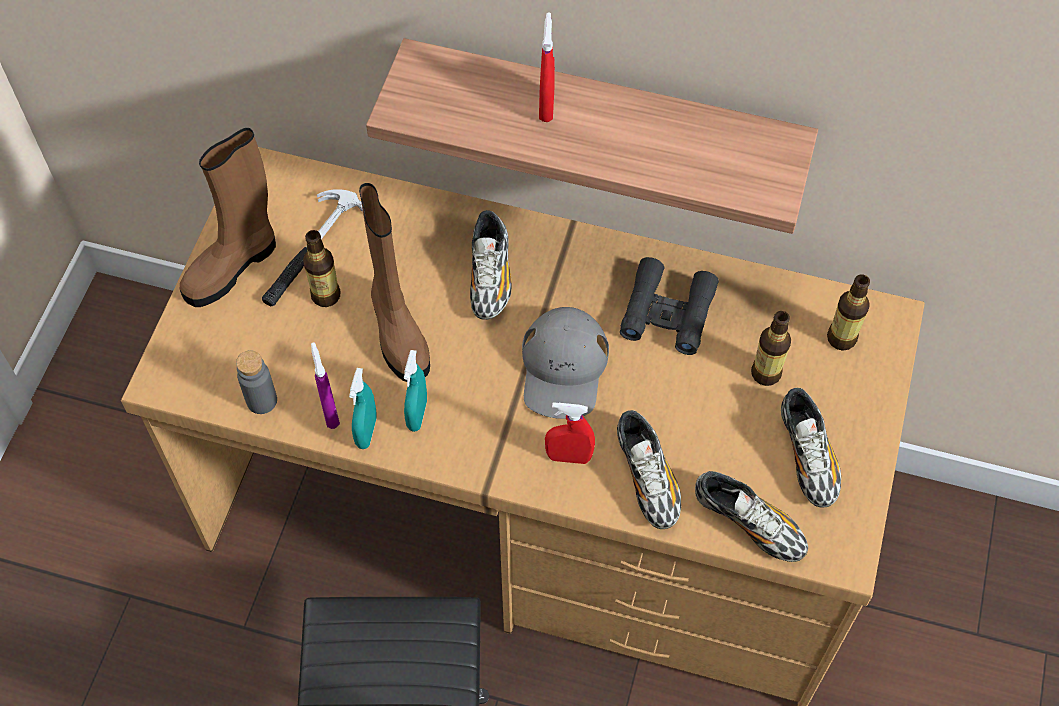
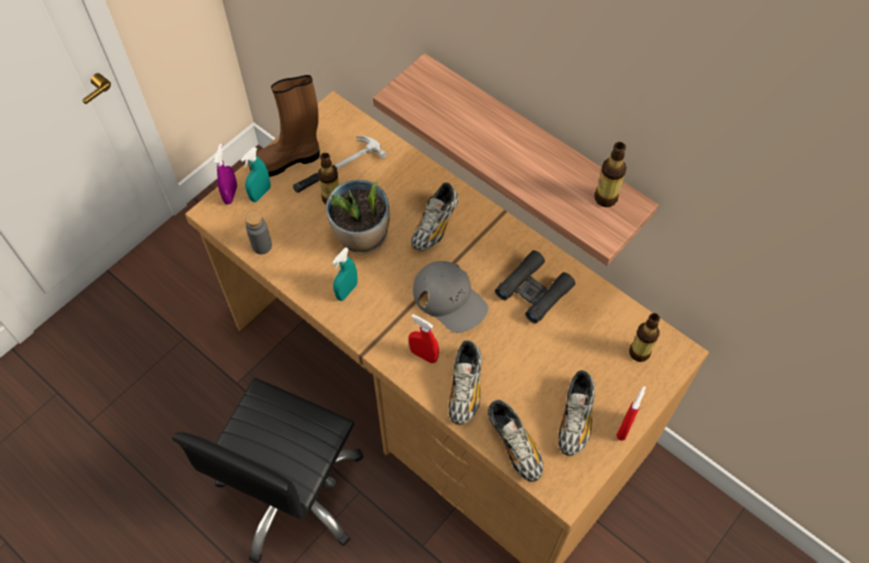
camera: 25 degrees right, 0 degrees up
(330, 412) = (297, 268): purple spray bottle -> purple spray bottle (230, 194)
(366, 432) = (311, 289): turquoise spray bottle -> turquoise spray bottle (260, 193)
(397, 331) = (362, 236): brown boot -> potted plant
(546, 106) = (488, 125): red spray bottle -> red spray bottle (624, 428)
(563, 368) = (450, 299): grey cap -> grey cap turned 75 degrees counterclockwise
(766, 373) = (577, 355): bottle -> bottle (605, 198)

